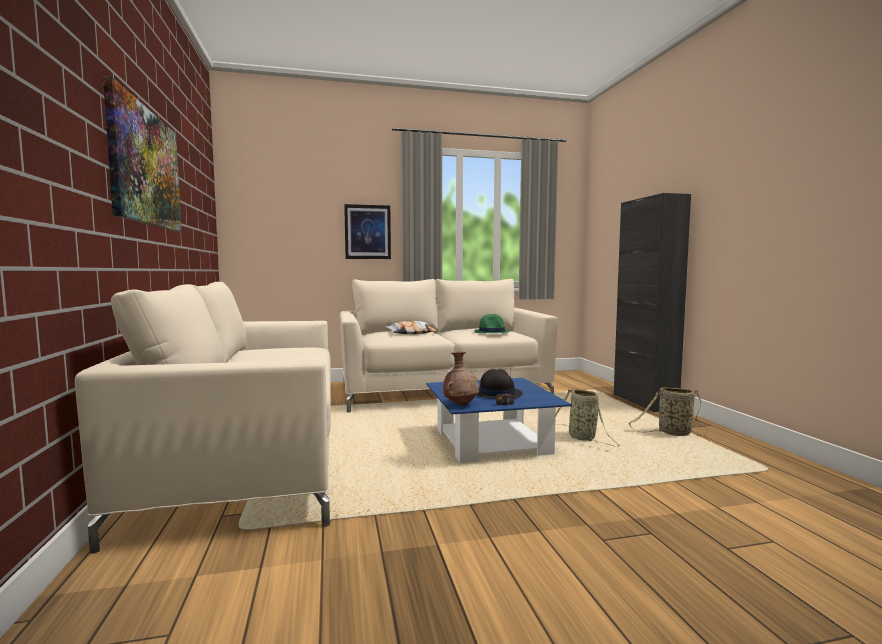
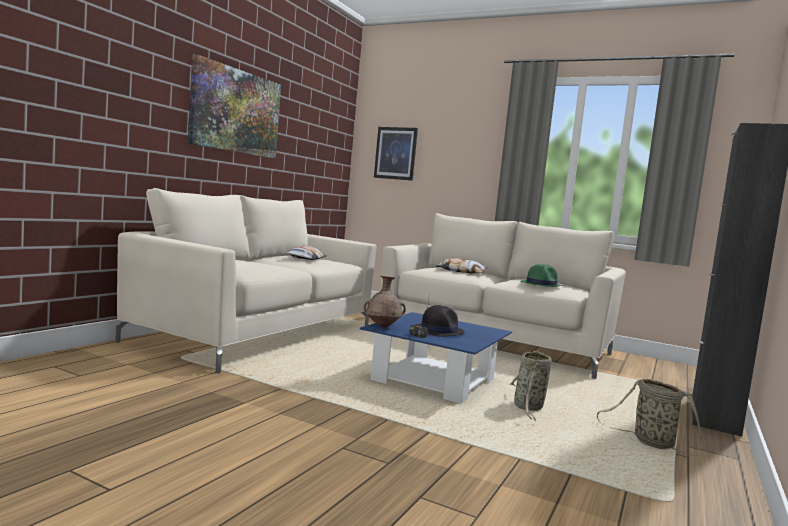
camera: 40 degrees right, 0 degrees up
(273, 351) = (306, 258): none -> pillow
(367, 232) = (472, 168): picture -> picture (395, 153)

